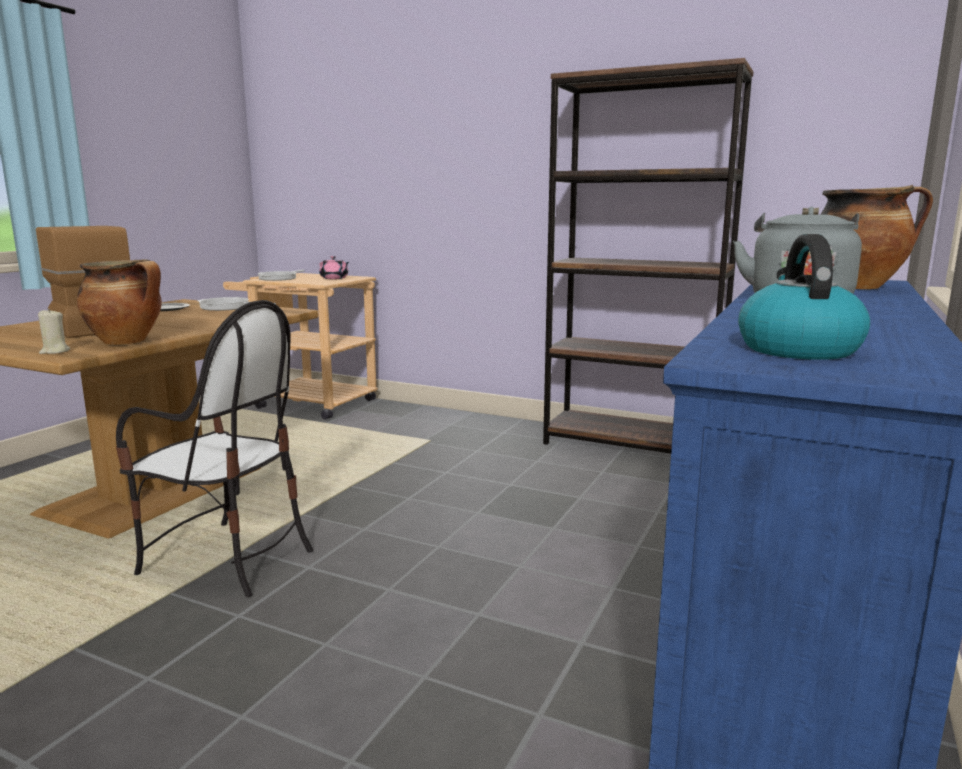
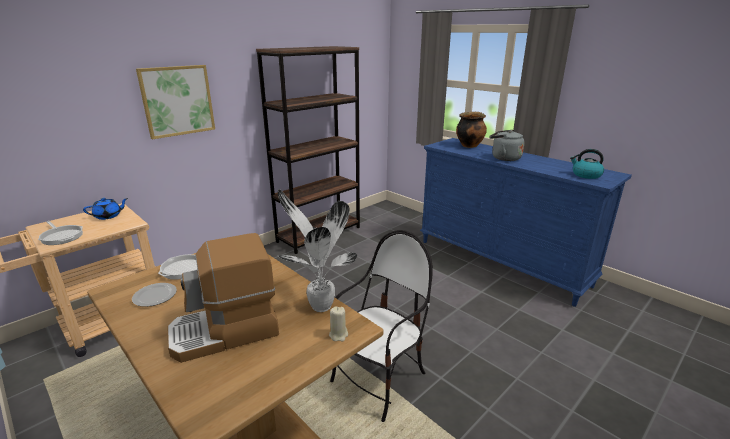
camera: 70 degrees left, 10 degrees up
(127, 342) = (319, 306): cooking pot -> potted plant
(334, 278) = (108, 216): pink teapot -> blue teapot
(453, 160) = (177, 101): none -> picture

